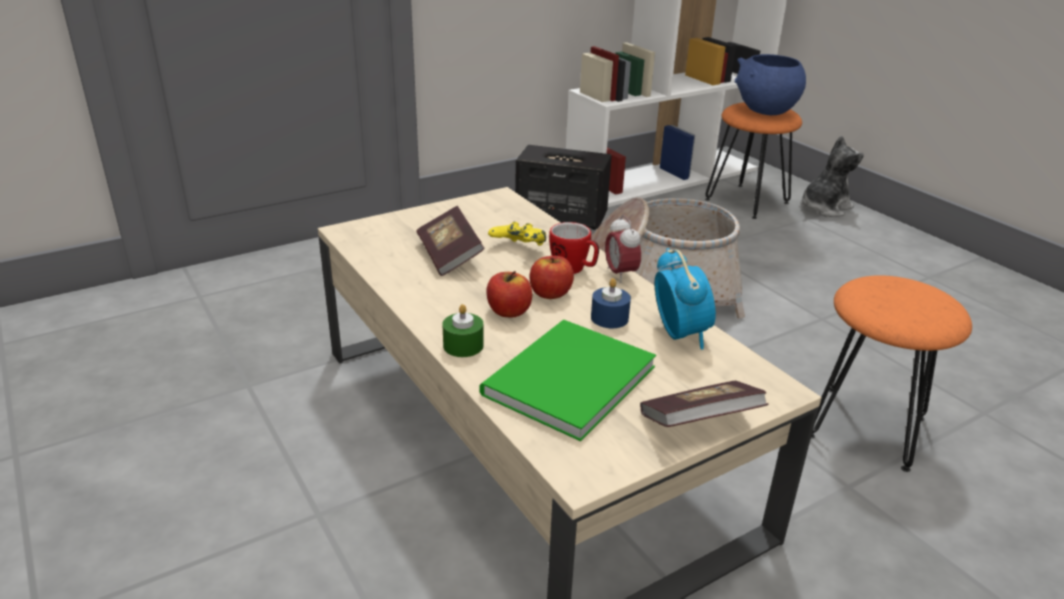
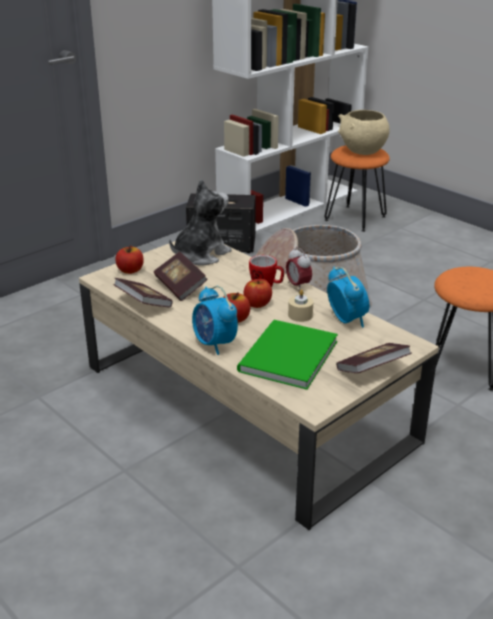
camera: 10 degrees left, 0 degrees up
(386, 274) = (143, 304): none -> book
(391, 226) = (130, 270): none -> apple
(463, 345) = (214, 344): green candle -> alarm clock
(518, 249) = (224, 276): yellow game controller -> none
(609, 318) = (300, 315): blue candle -> beige candle
(765, 111) = (362, 151): blue bowl -> beige bowl
(824, 208) = (411, 217): plush toy -> plush toy (200, 255)

